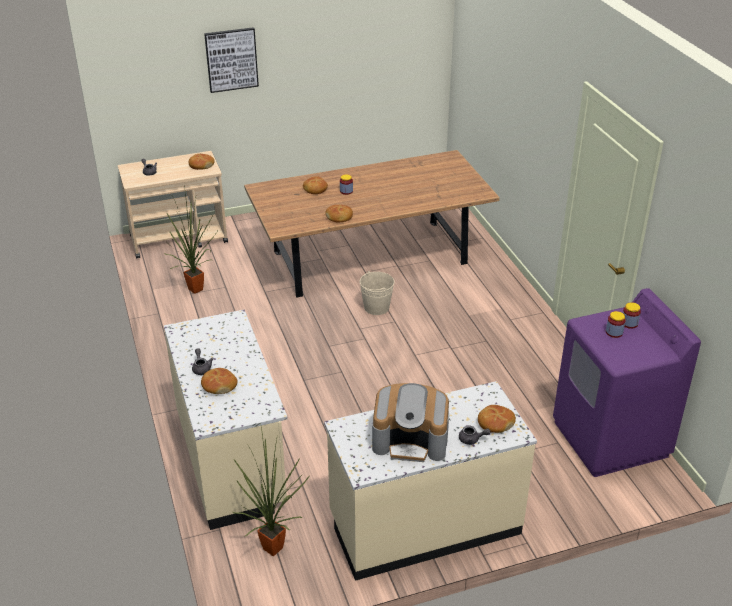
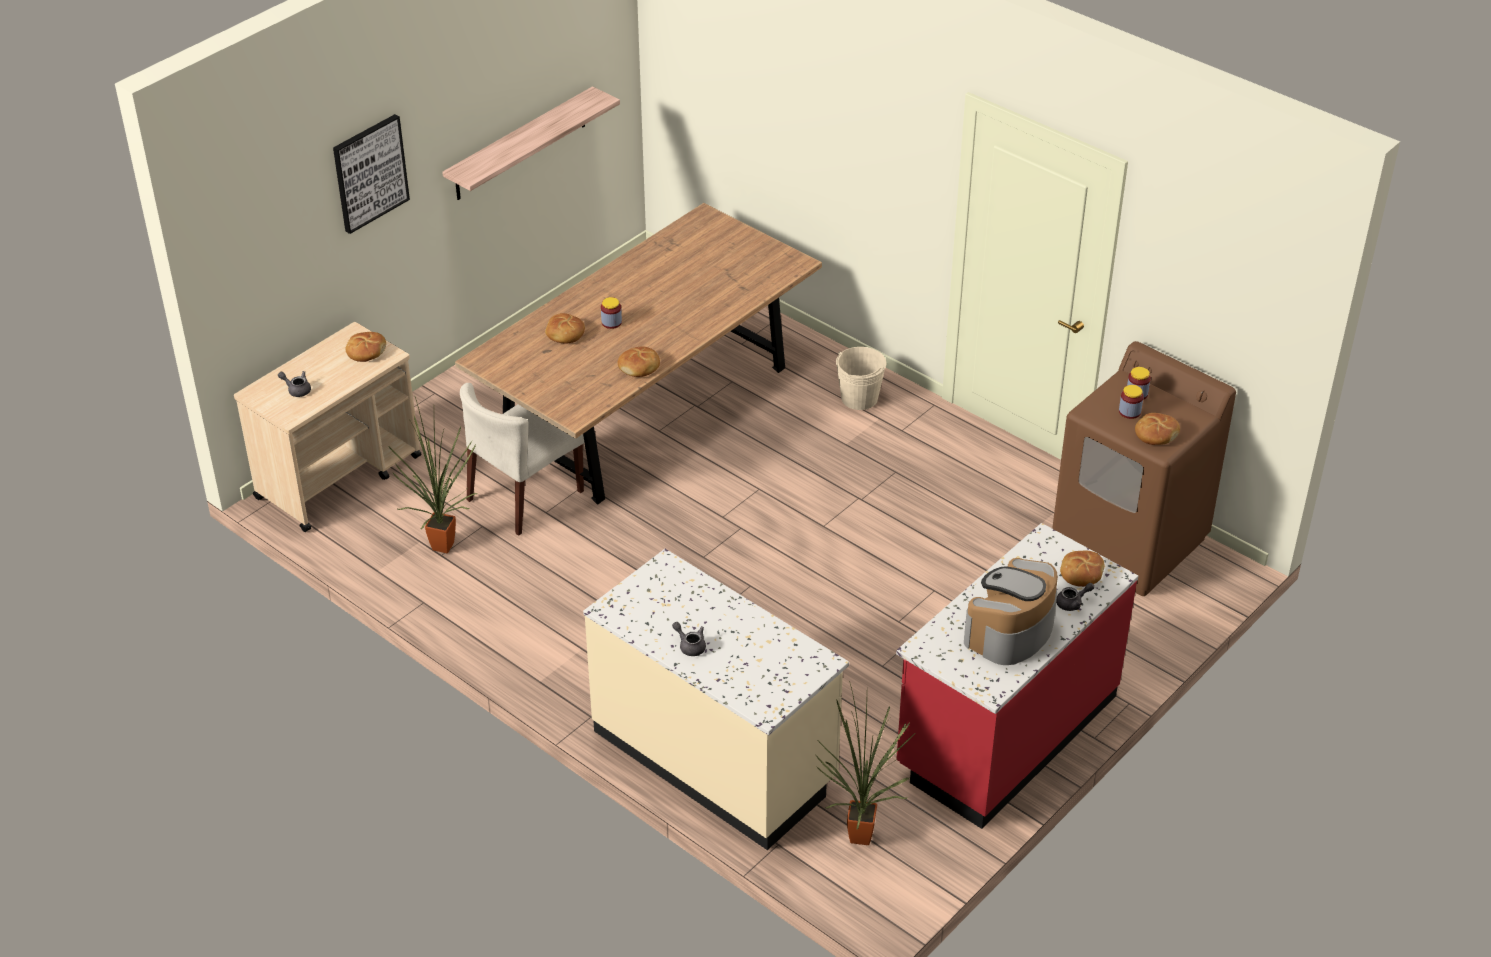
camera: 30 degrees left, 5 degrees up
(219, 385) = (733, 658): bread -> bread (1155, 434)
(261, 280) = (525, 496): none -> beige chair
(350, 80) = (520, 144): none -> shelf
(376, 307) = (719, 478): beige bucket -> beige bucket (859, 398)
(411, 440) = (1010, 631): coffee machine -> coffee machine turned 150 degrees clockwise
(424, 524) = (1005, 732): beige counter -> red counter
(610, 439) = (1129, 543): purple washing machine -> brown washing machine

